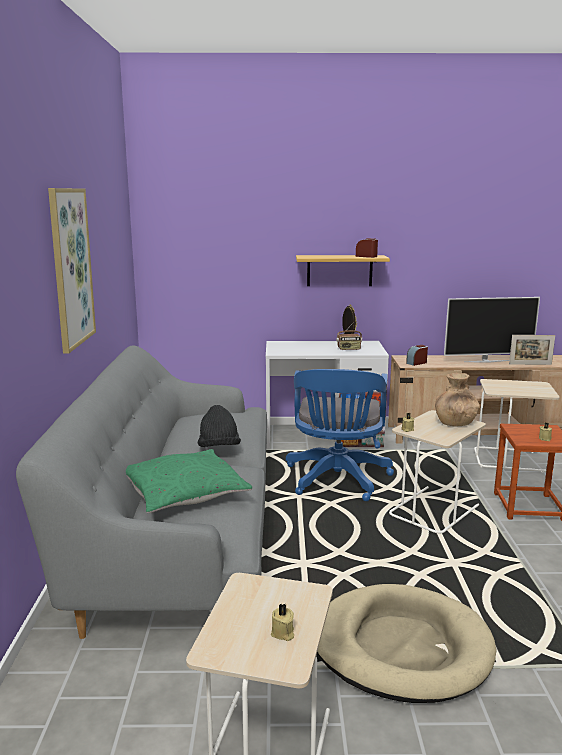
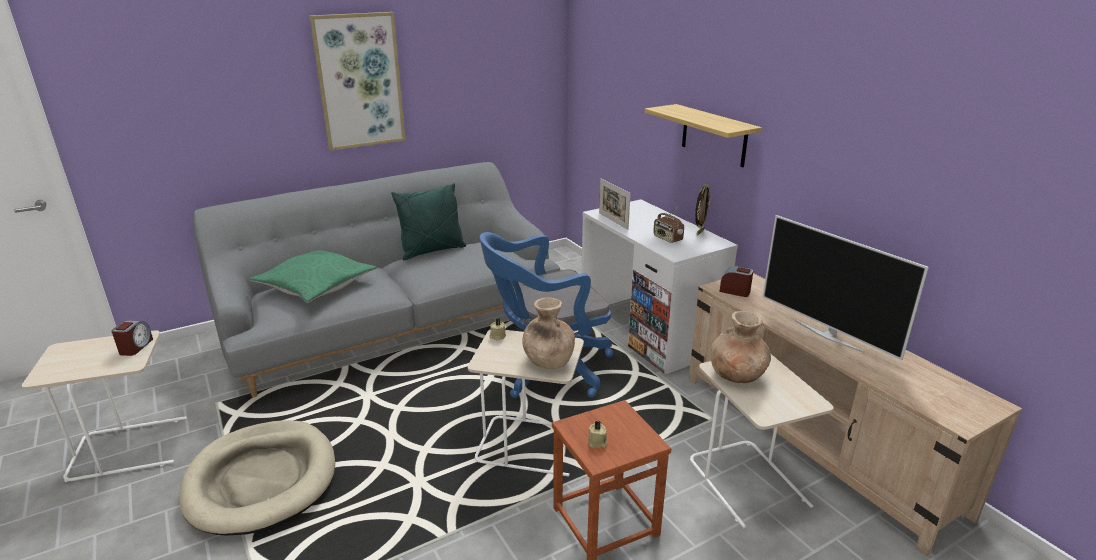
camera: 60 degrees right, 10 degrees up
(179, 434) = (432, 251): none -> green pillow
(219, 448) = (412, 272): black hat -> none
(283, 633) = (78, 366): beige candle -> none
(366, 256) = (719, 124): alarm clock -> alarm clock (136, 347)
(504, 389) = (737, 375): none -> brown vase
(530, 364) = (871, 373): picture frame -> picture frame (613, 221)

